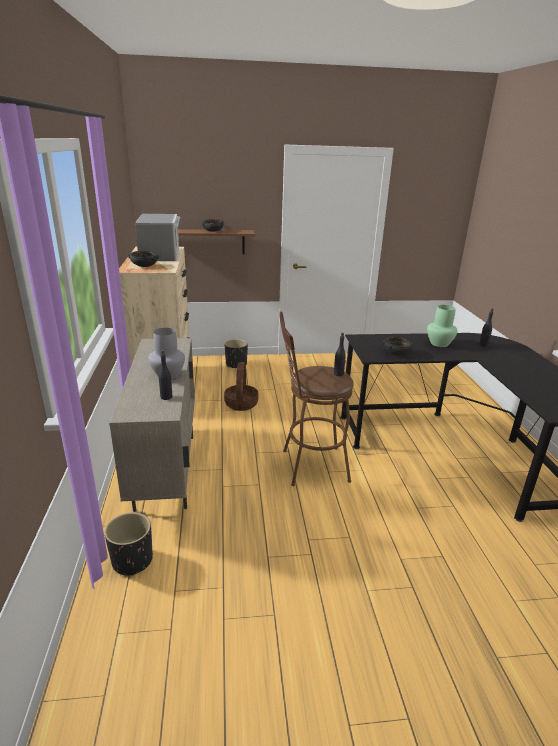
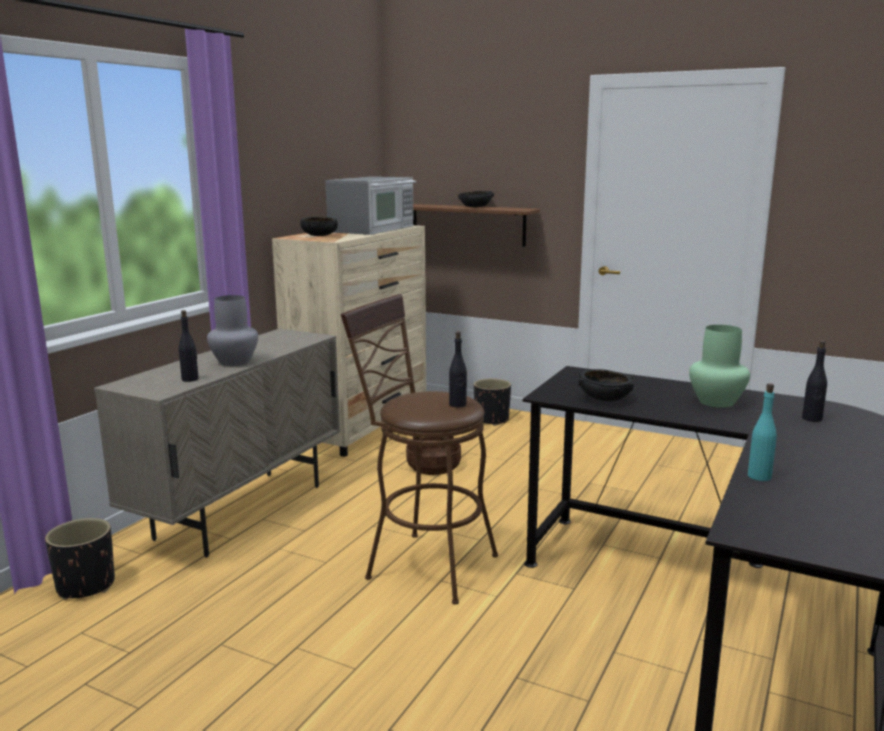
camera: 35 degrees right, 10 degrees down
(515, 382) = (759, 476): none -> turquoise bottle

